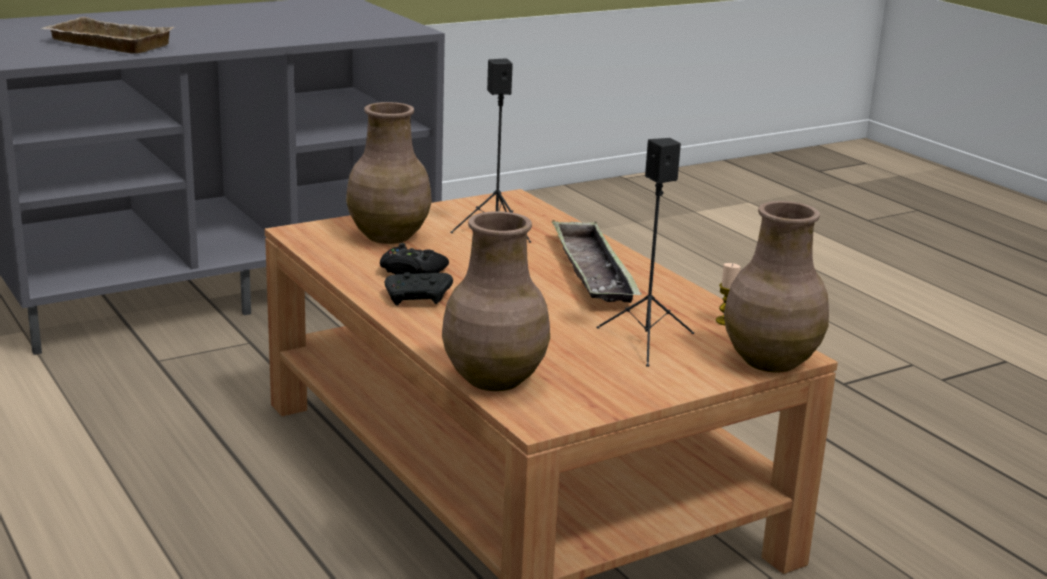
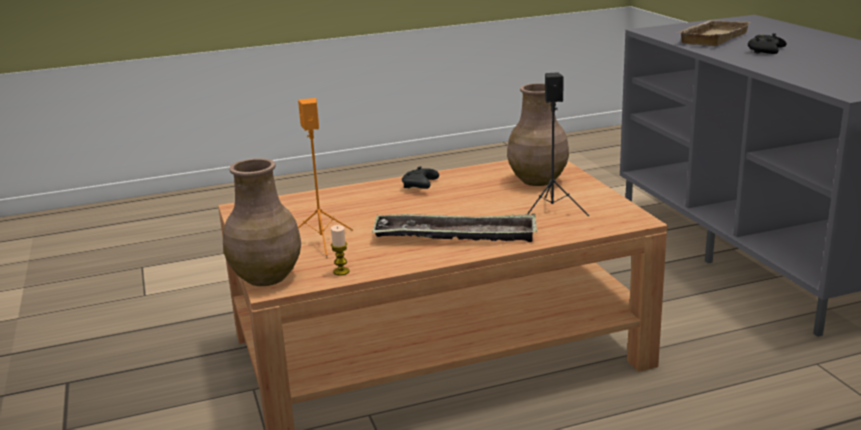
camera: 105 degrees right, 0 degrees up
(412, 271) = (468, 185): black game controller -> black game controller (765, 50)
(492, 379) = (295, 200): brown vase -> none
(646, 342) = (320, 242): black speaker -> orange speaker

